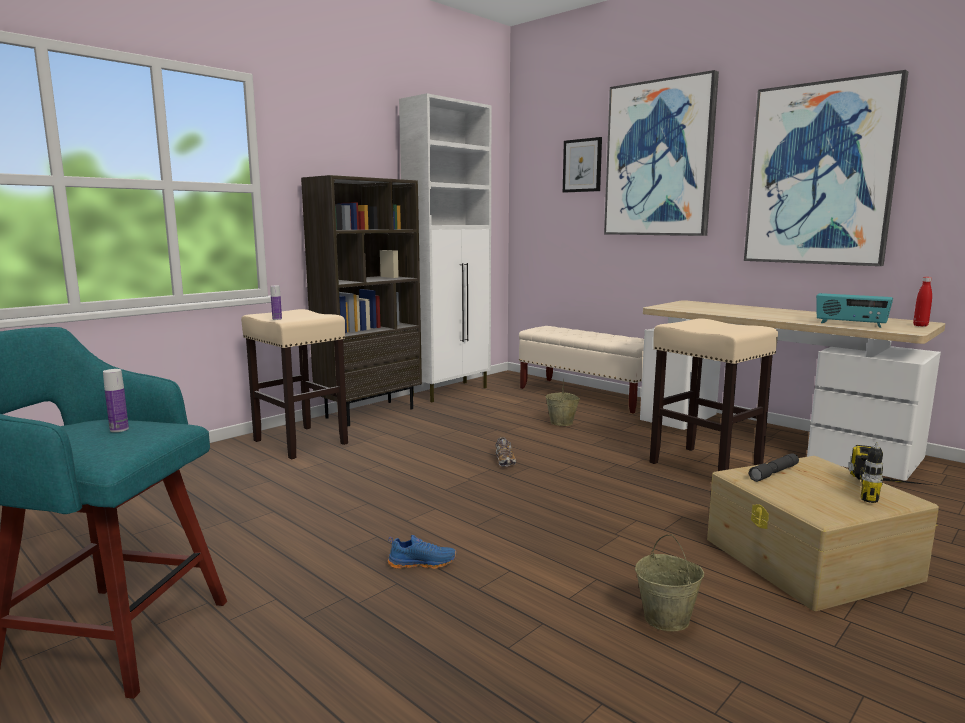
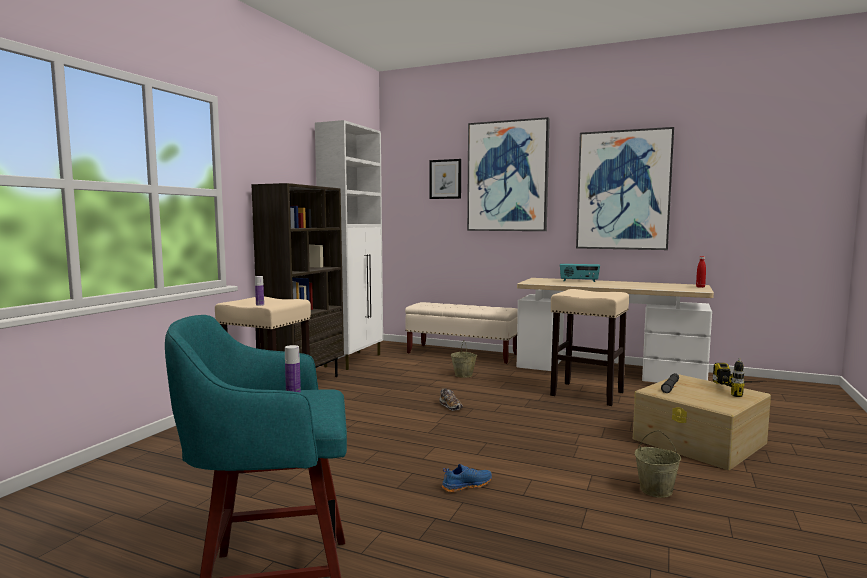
camera: 20 degrees left, 5 degrees down
(850, 324) = (663, 288): radio -> radio (579, 281)

